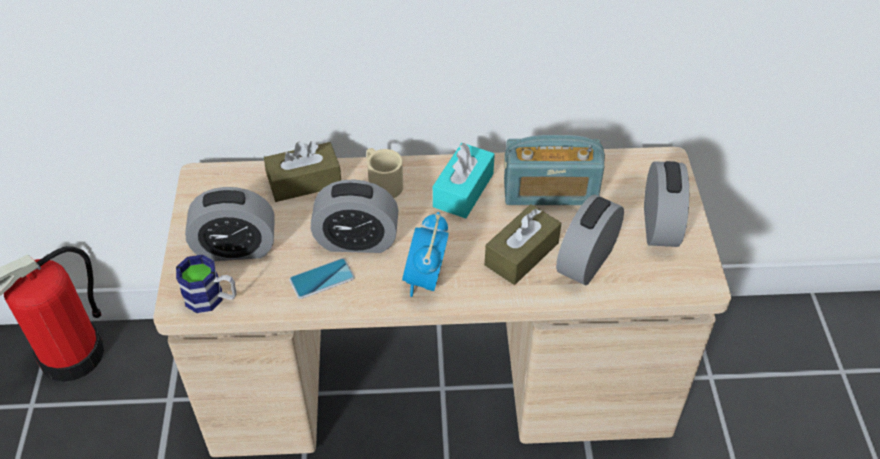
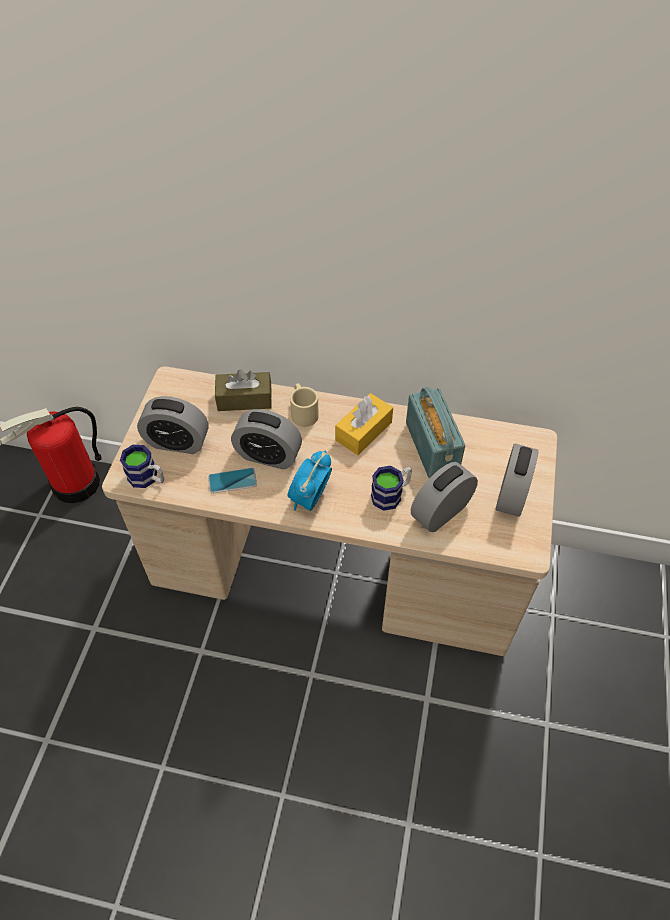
camera: 15 degrees right, 5 degrees up
(463, 190) = (363, 431): turquoise tissue box -> yellow tissue box
(521, 254) = (391, 494): brown tissue box -> mug
(550, 192) = (432, 447): radio -> radio turned 120 degrees counterclockwise

